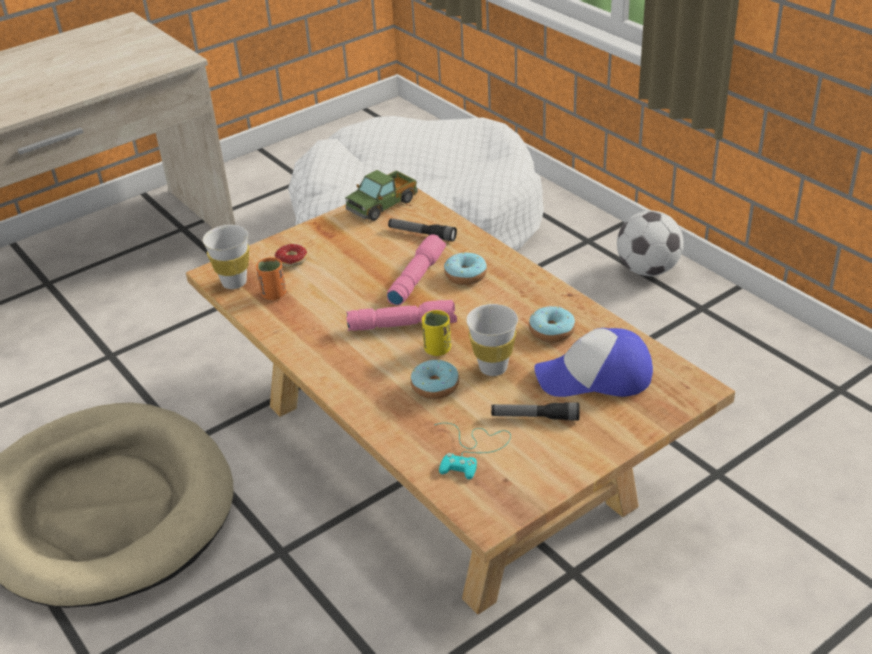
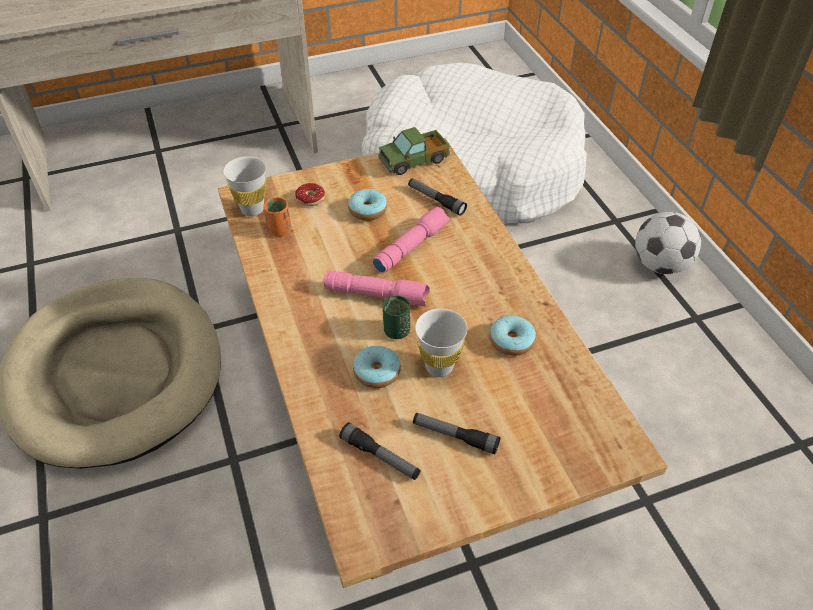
camera: 15 degrees right, 10 degrees up
(437, 349) = (396, 331): yellow cup -> green cup
(465, 275) = (456, 256): donut -> donut (367, 210)
(472, 450) = (380, 456): turquoise game controller -> flashlight
(595, 377) = (532, 406): cap -> none

